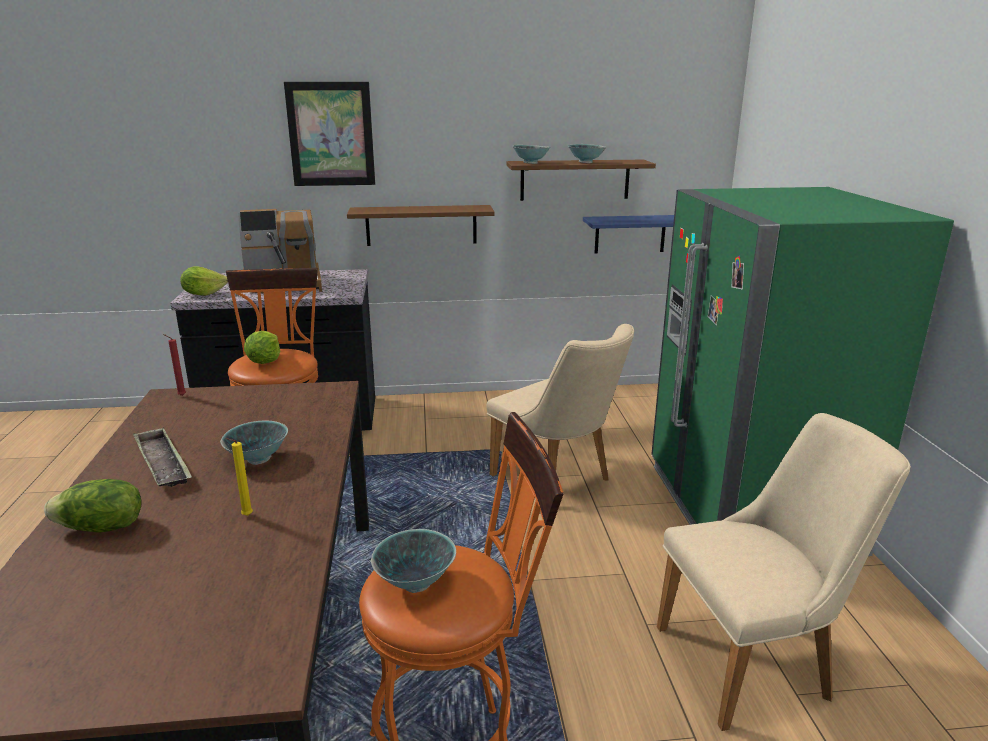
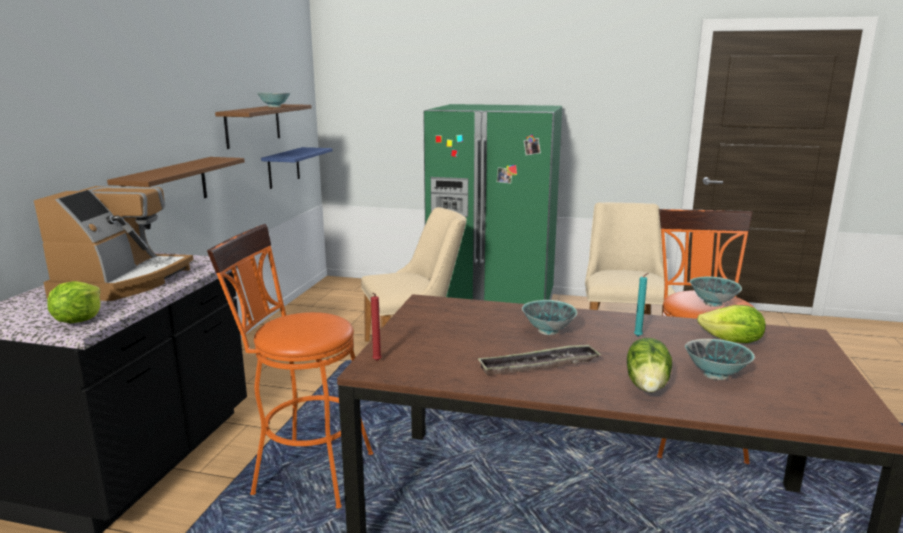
camera: 70 degrees left, 5 degrees down
(245, 516) = (638, 337): yellow candle -> turquoise candle
(265, 361) = (307, 327): lettuce -> lettuce (732, 342)
(331, 134) = (79, 91): picture -> none
(530, 163) = (248, 110): bowl -> bowl (716, 375)

